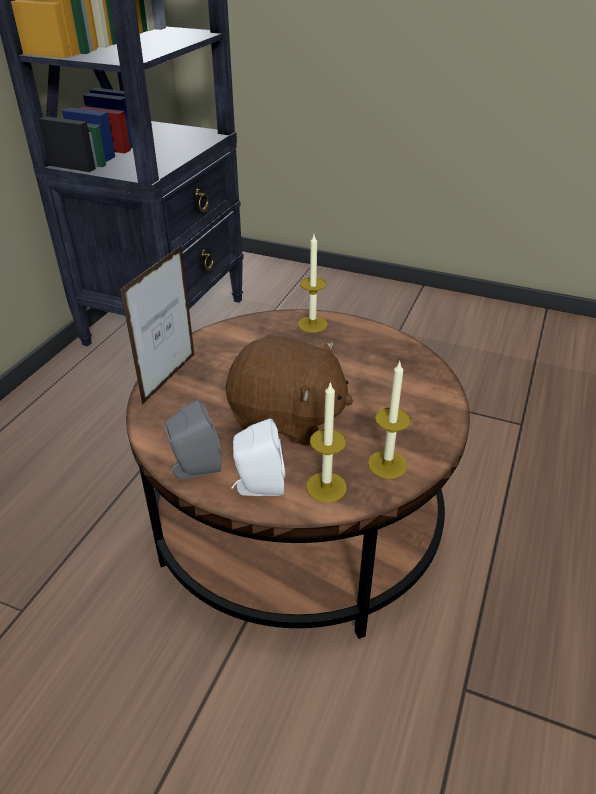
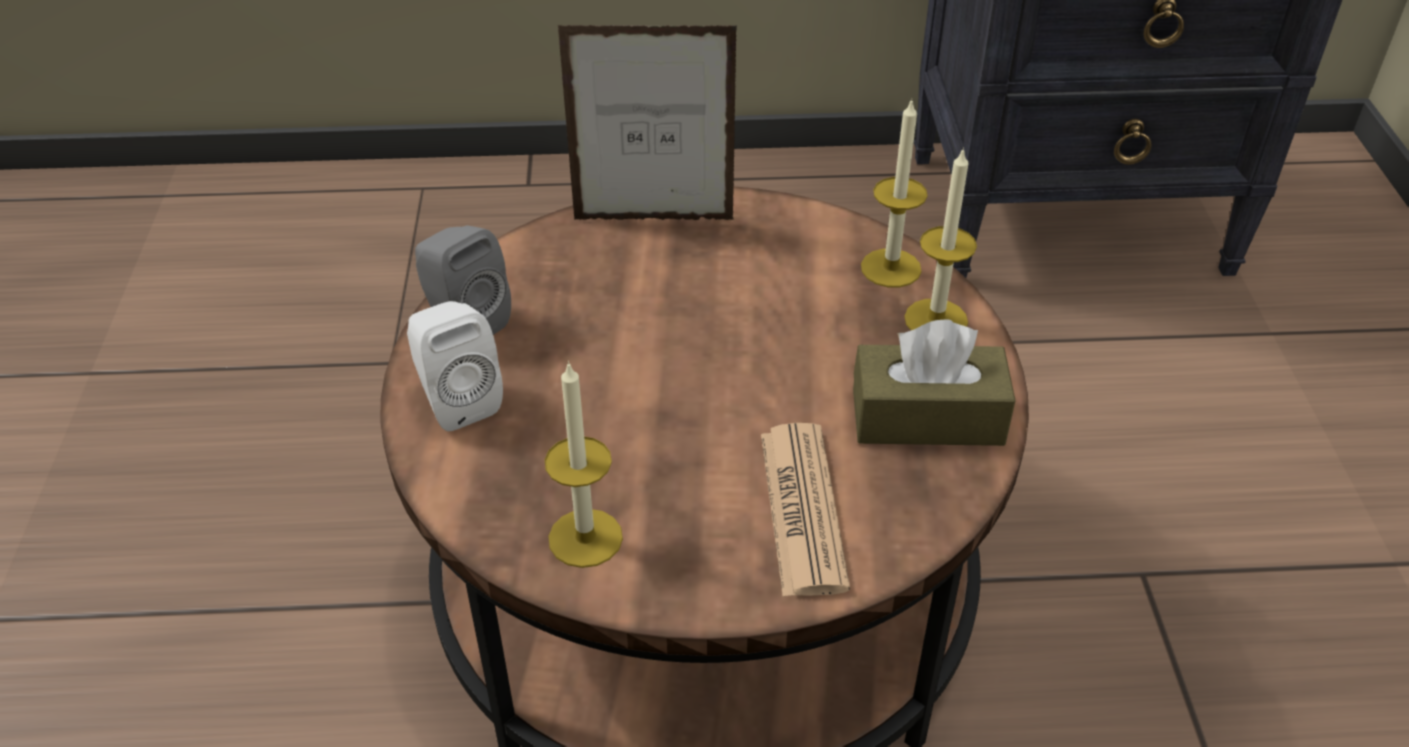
camera: 65 degrees right, 5 degrees up
(287, 418) = (635, 378): brown plush toy -> none
(326, 487) = (492, 477): candle -> candle (891, 268)
(369, 346) = (927, 417): none -> brown tissue box
(404, 394) = (802, 509): none -> newspaper

